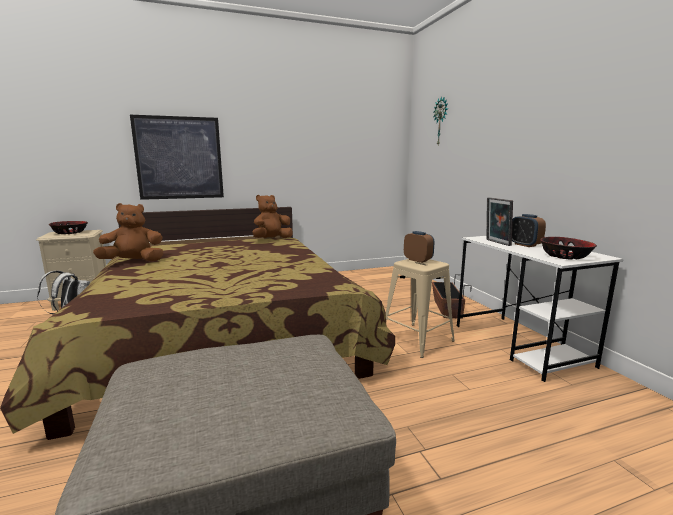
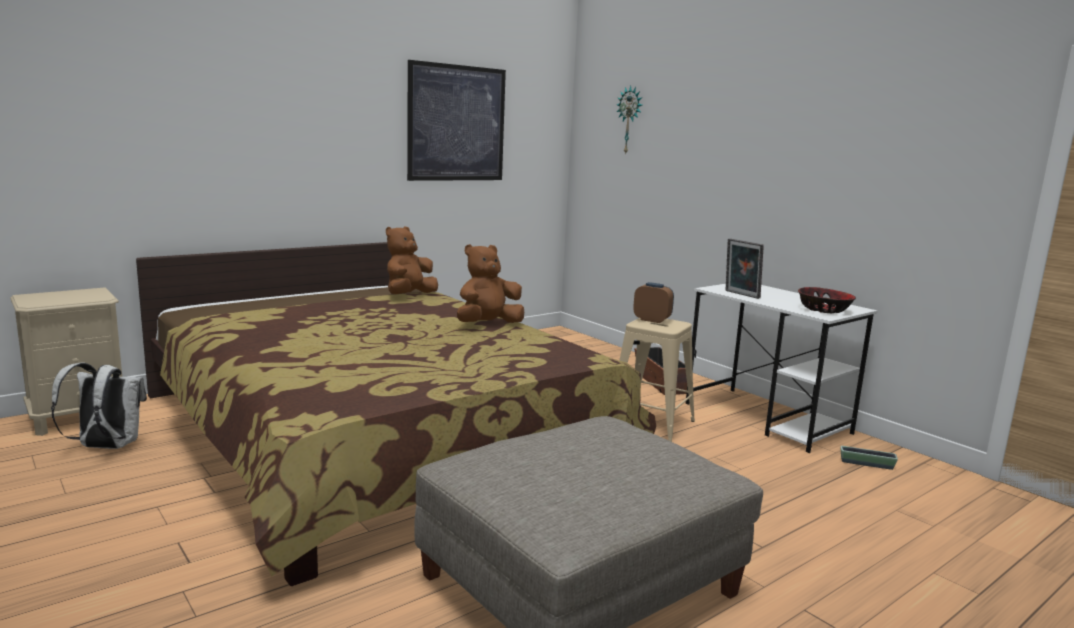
camera: 20 degrees left, 0 degrees up
(70, 233) = (61, 295): bowl -> none
(133, 262) = (255, 341): brown plush toy -> brown plush toy (488, 324)
(179, 158) = (239, 163): picture -> picture (456, 123)
(525, 245) = (773, 297): alarm clock -> none
(600, 401) = (866, 464): none -> planter

